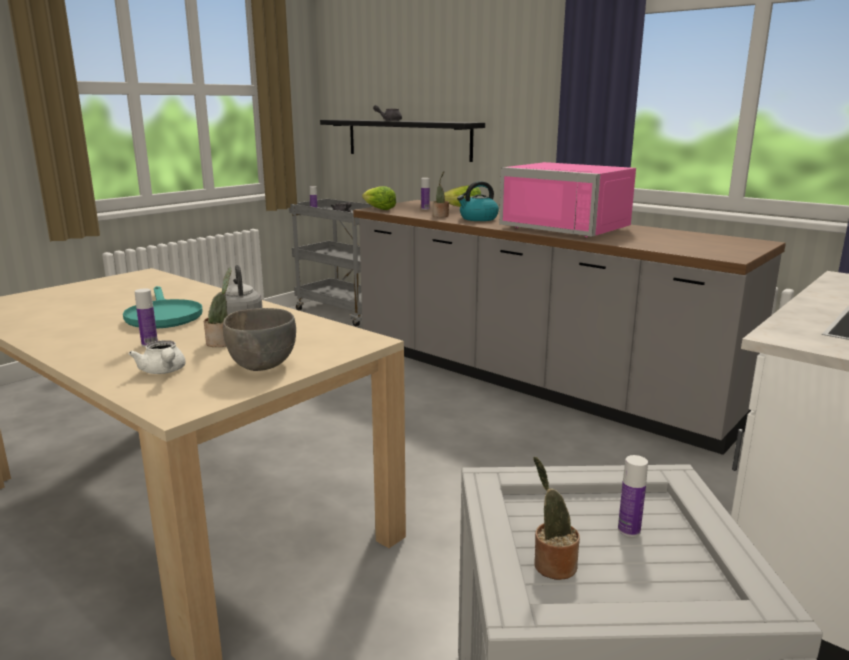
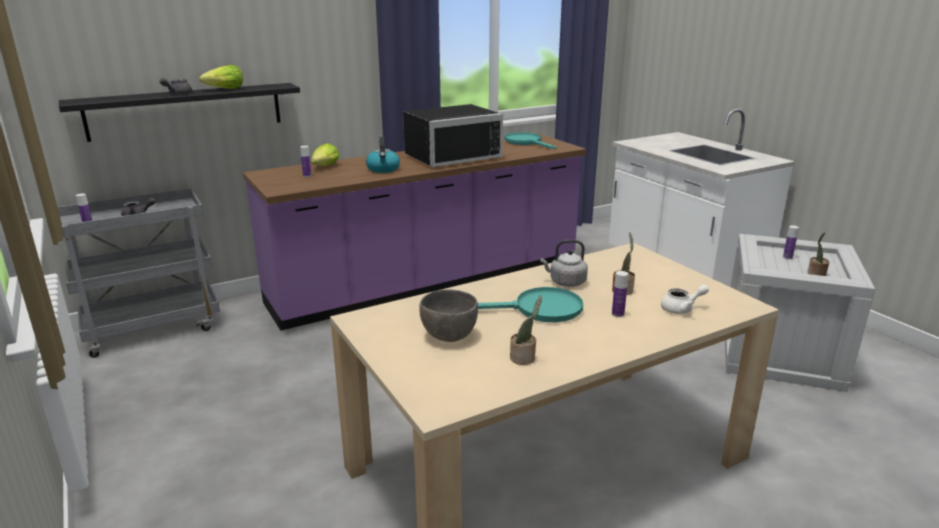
camera: 70 degrees left, 5 degrees up
(262, 365) = (673, 280): grey bowl -> grey bowl (448, 336)
(378, 209) = (282, 189): lettuce -> lettuce (225, 89)
(441, 216) = (354, 176): potted plant -> potted plant (524, 358)
(532, 382) = (428, 283): grey counter -> purple counter
(569, 227) = (450, 156): pink microwave -> black microwave
(709, 242) = (526, 142): none -> turquoise frying pan

